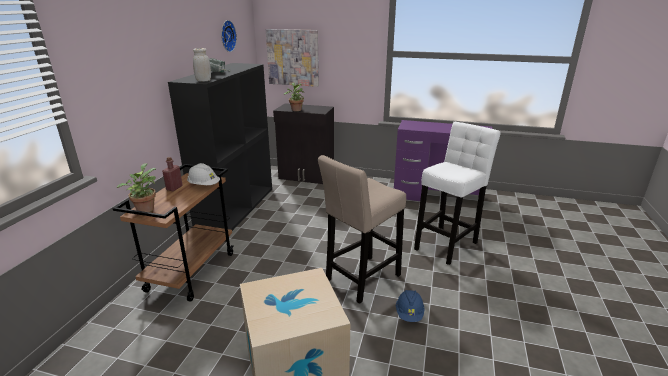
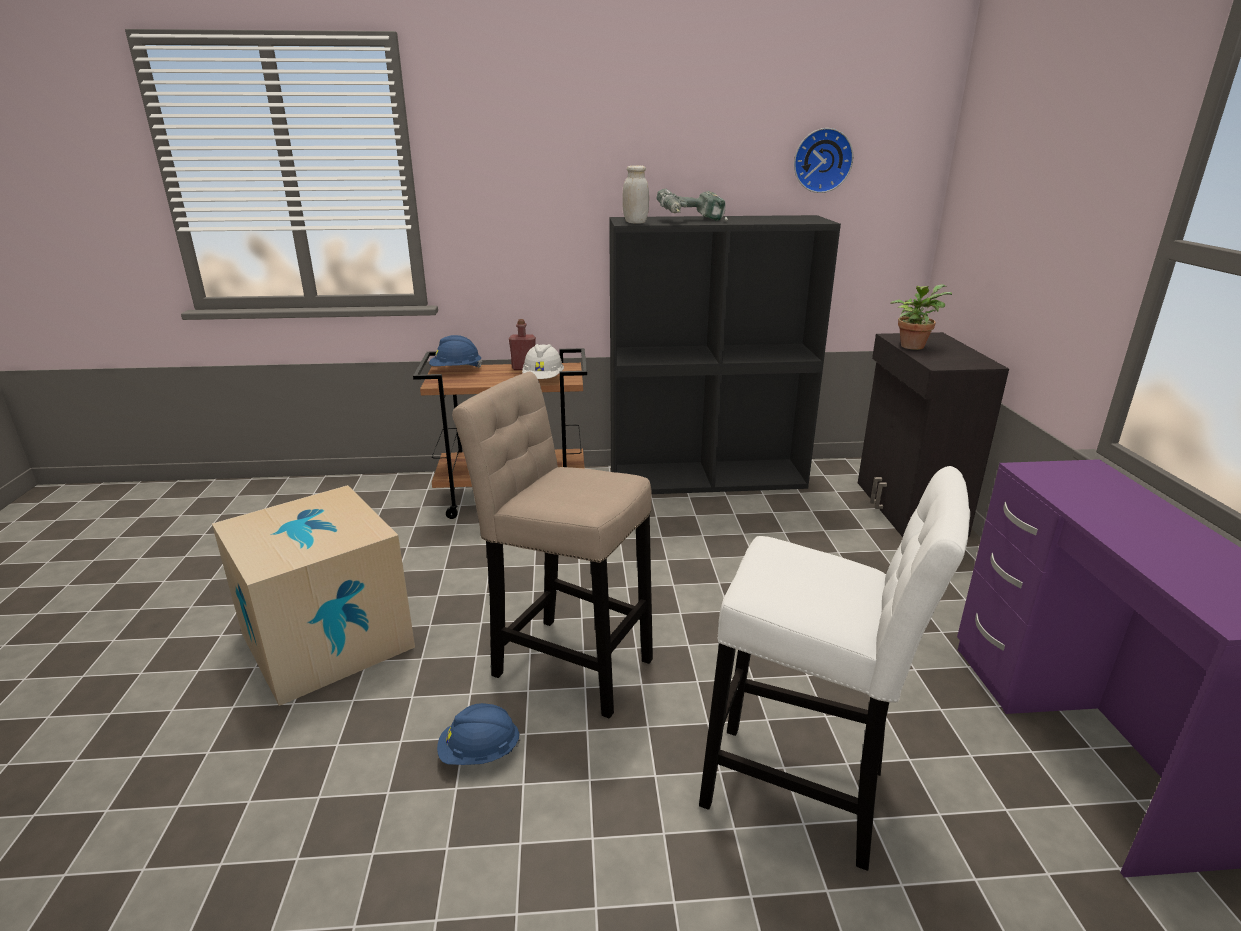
camera: 70 degrees right, 0 degrees up
(145, 208) = (456, 370): potted plant -> blue hard hat
(293, 57) = (984, 228): picture -> none

